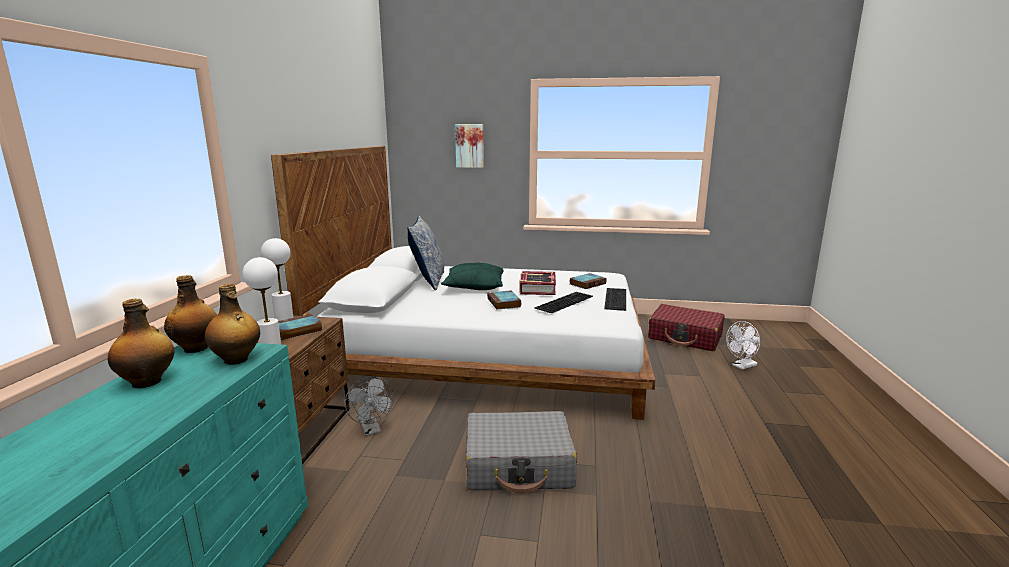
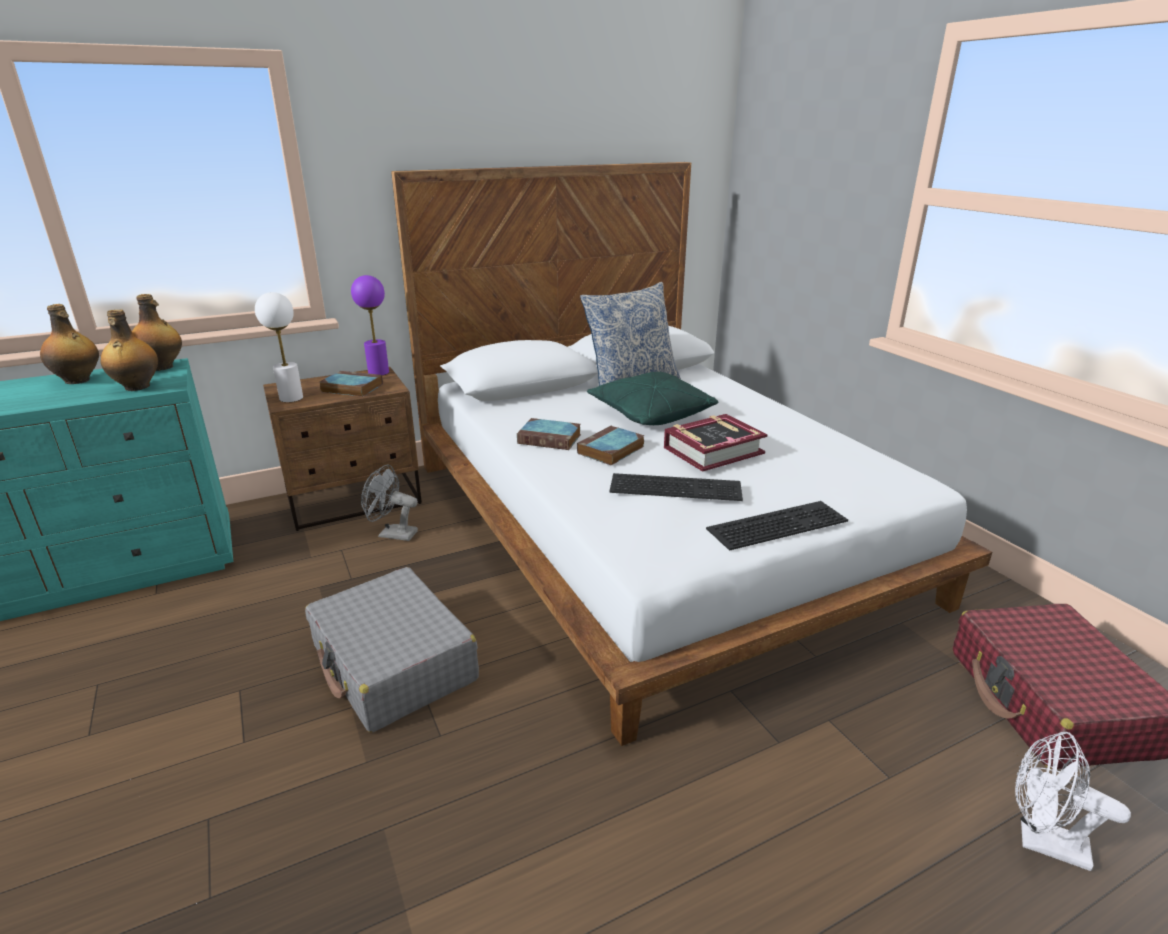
camera: 55 degrees right, 10 degrees up
(284, 319) = (378, 372): white table lamp -> purple table lamp
(371, 430) = (392, 534): grey fan -> grey fan turned 75 degrees clockwise
(470, 145) = (826, 169): picture -> none
(587, 283) = (816, 480): book -> book (551, 439)

